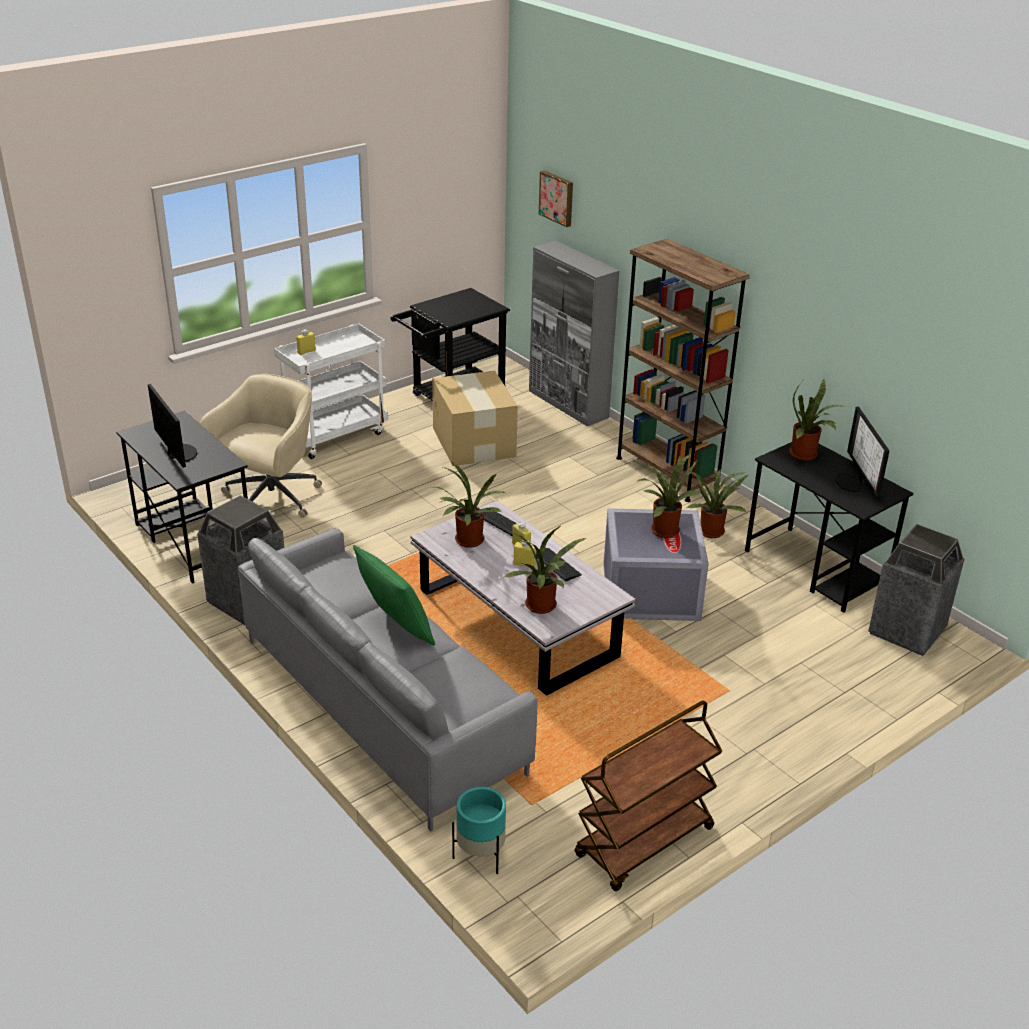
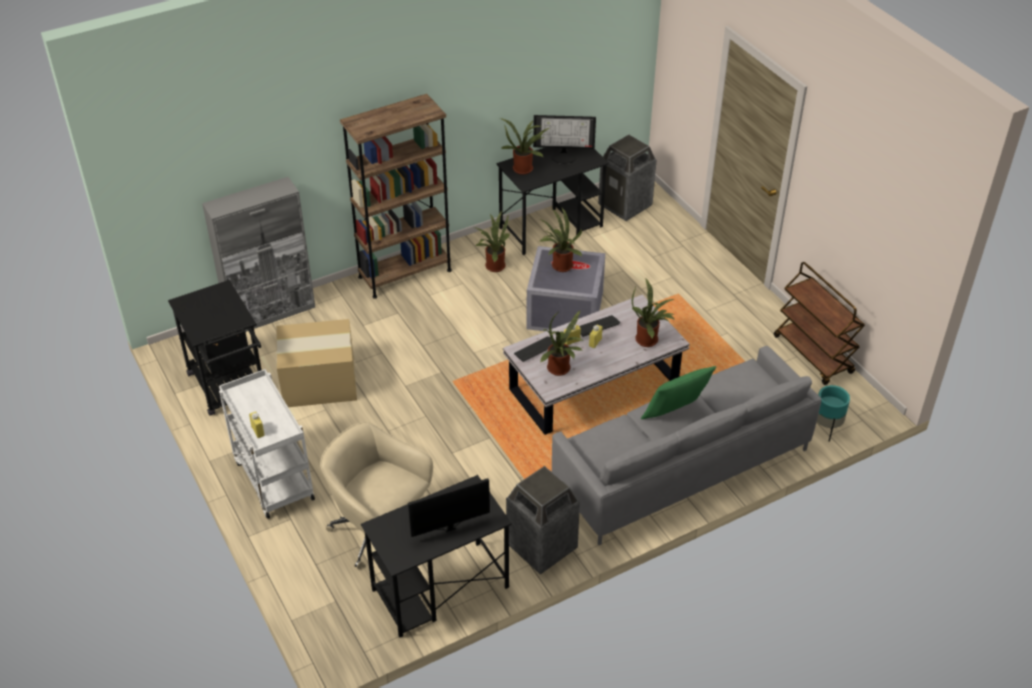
camera: 80 degrees left, 10 degrees up
(557, 198) = (191, 168): picture -> none

